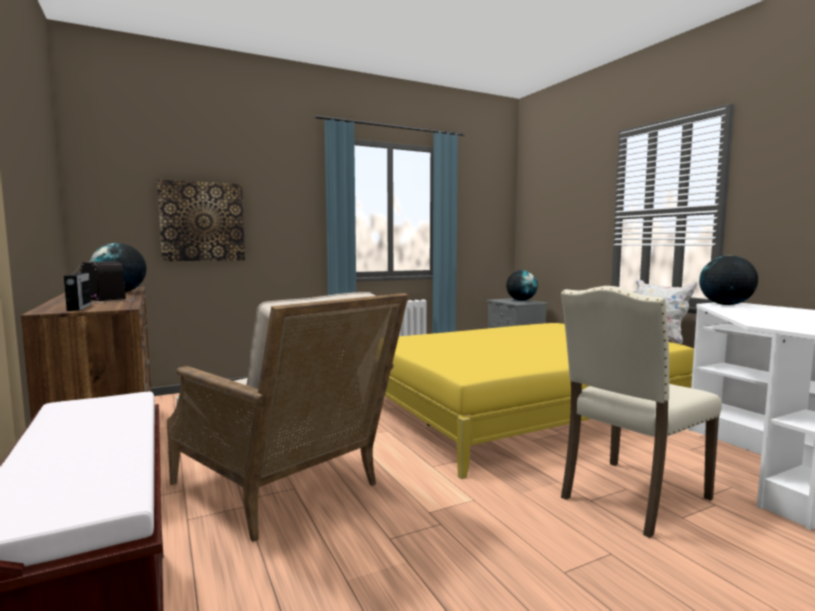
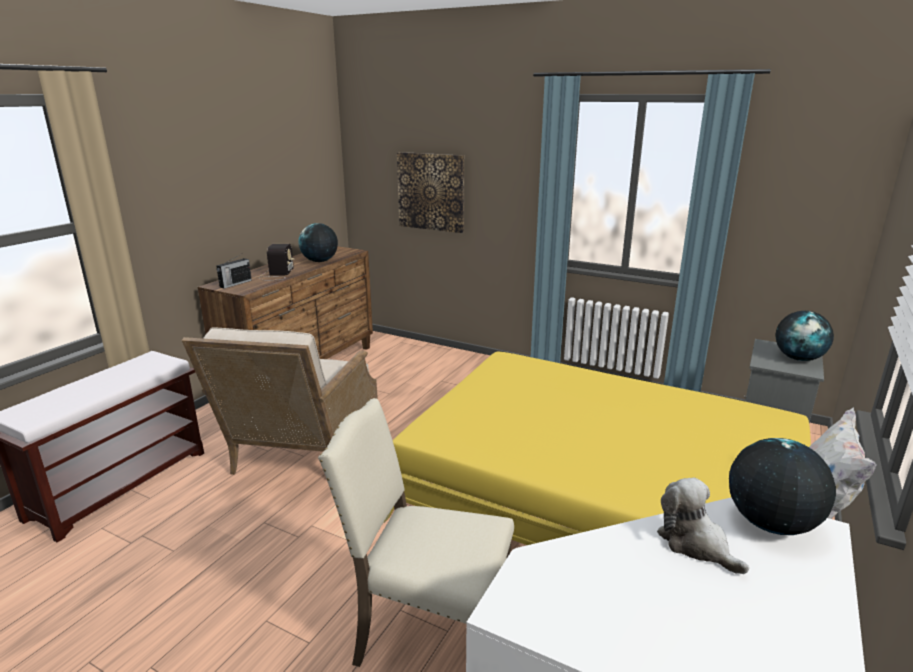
camera: 55 degrees right, 15 degrees up
(744, 311) = (695, 544): none -> plush toy

